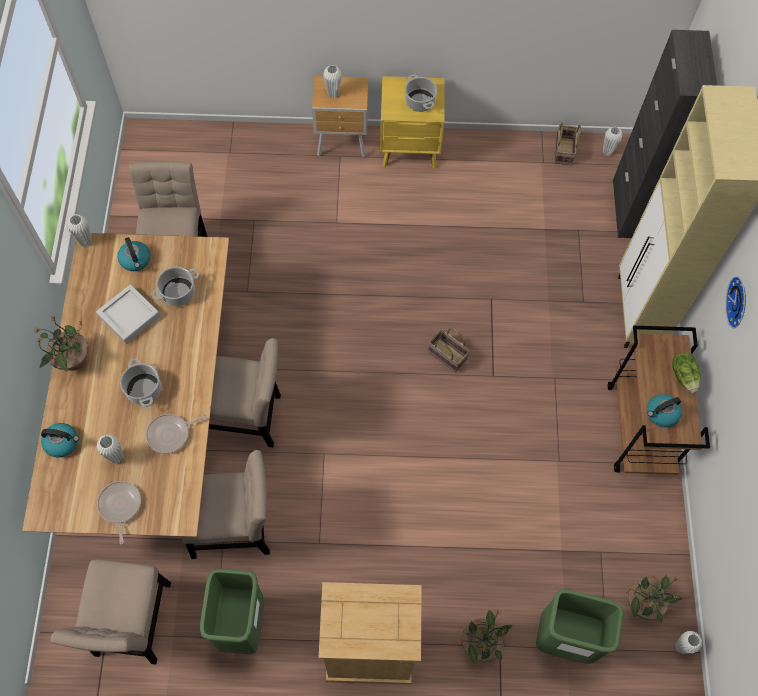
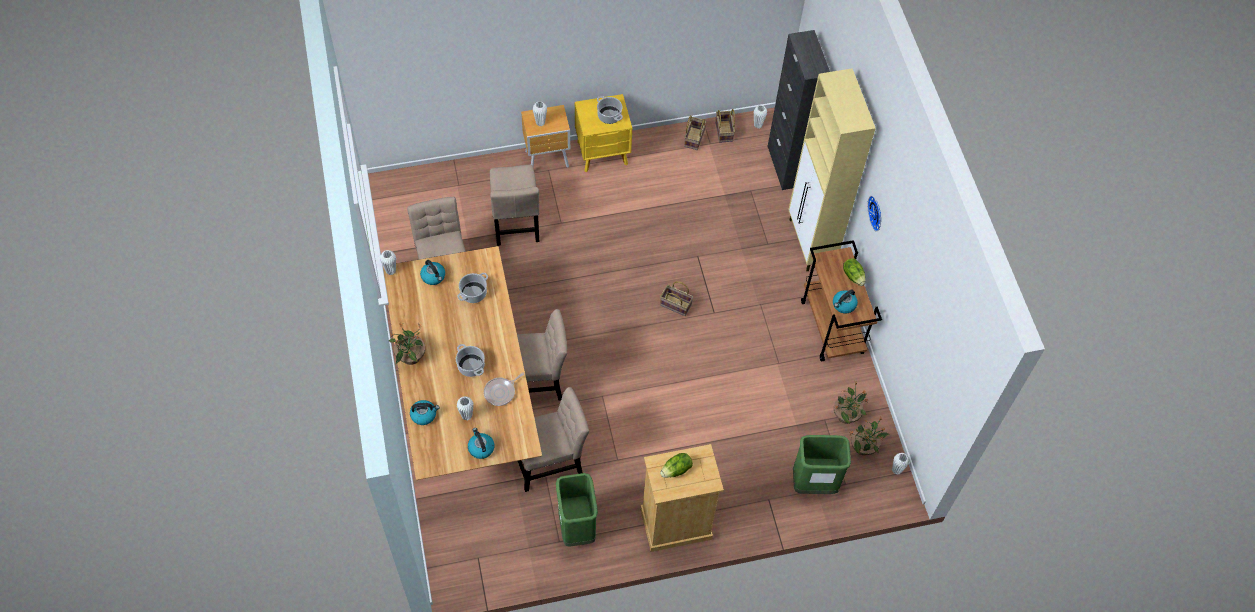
camera: 15 degrees left, 5 degrees down
(120, 506) = (481, 448): frying pan -> kettle
(129, 316) = (442, 317): grey tray -> none
(133, 625) = (496, 547): beige chair -> beige chair (516, 224)
(362, 613) = (676, 470): none -> lettuce
(480, 642) = (754, 500): potted plant -> potted plant (846, 415)
(525, 151) = (694, 138): none -> basket

